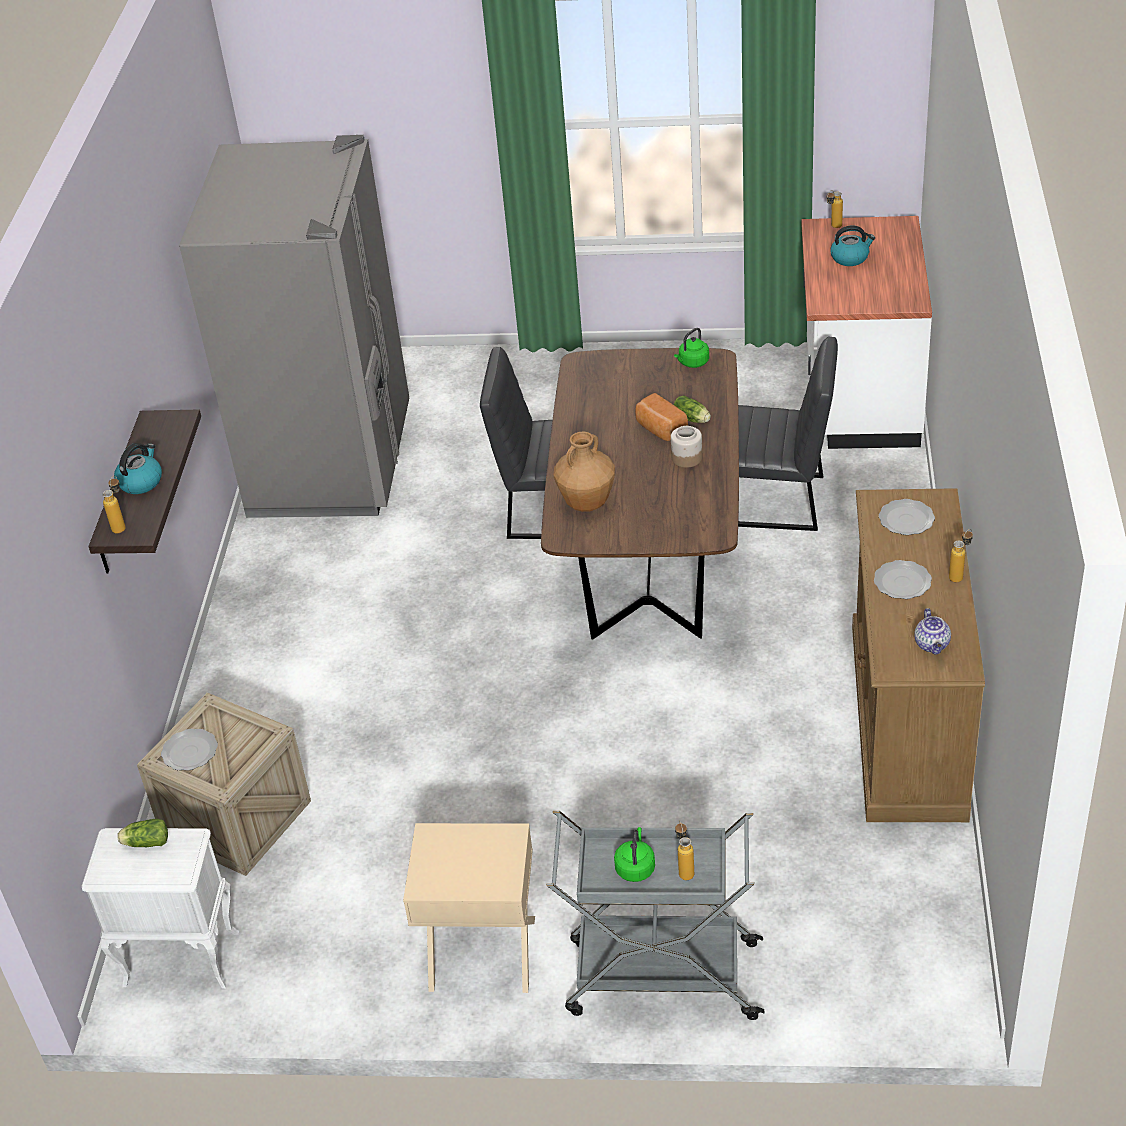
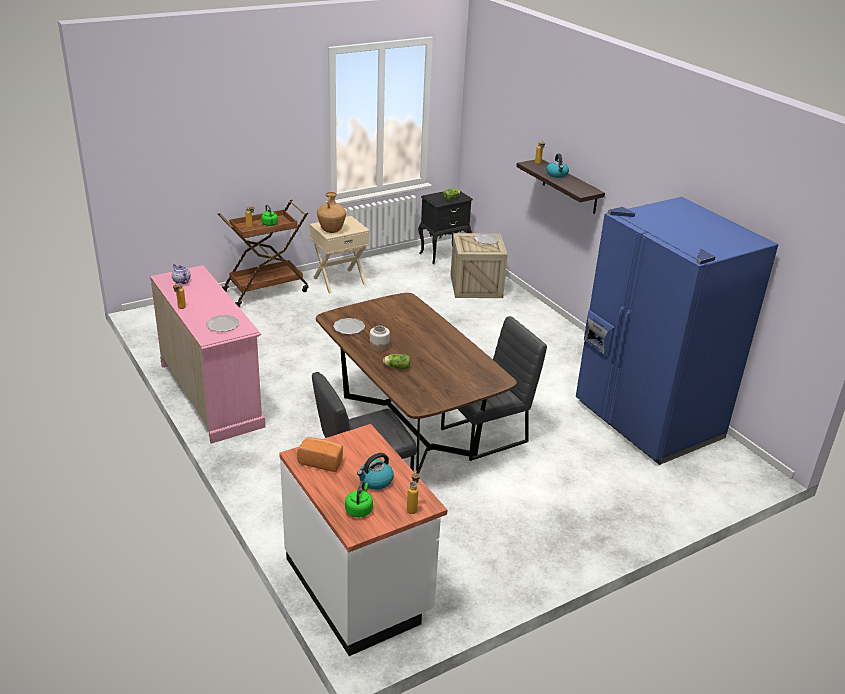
camera: 140 degrees right, 10 degrees down
(180, 959) = (443, 255): white nightstand -> black nightstand
(332, 460) = (647, 420): grey fridge -> blue fridge
(586, 504) = (410, 313): brown vase -> brown vase (331, 231)
(660, 429) = (410, 357): bread -> bread (321, 461)
(662, 979) = (266, 292): grey cart -> brown cart
(692, 363) = (431, 400): green kettle -> green kettle (359, 509)
(902, 582) = (209, 299): plate -> plate (349, 327)
(906, 720) = (211, 394): brown cabinet -> pink cabinet

